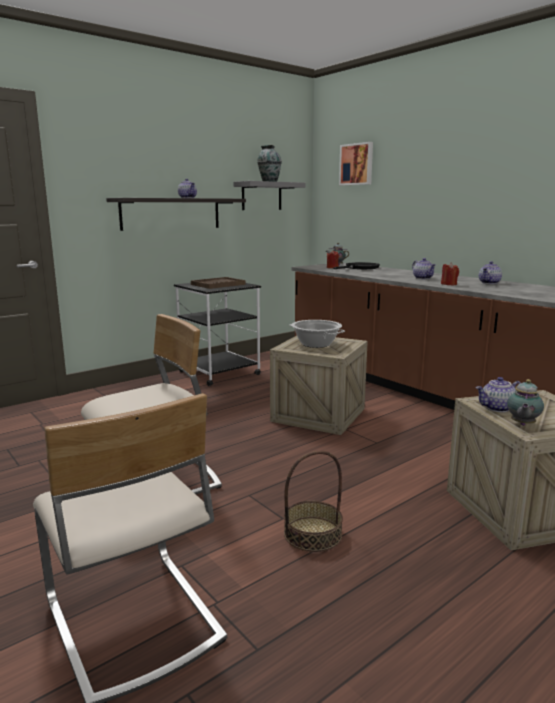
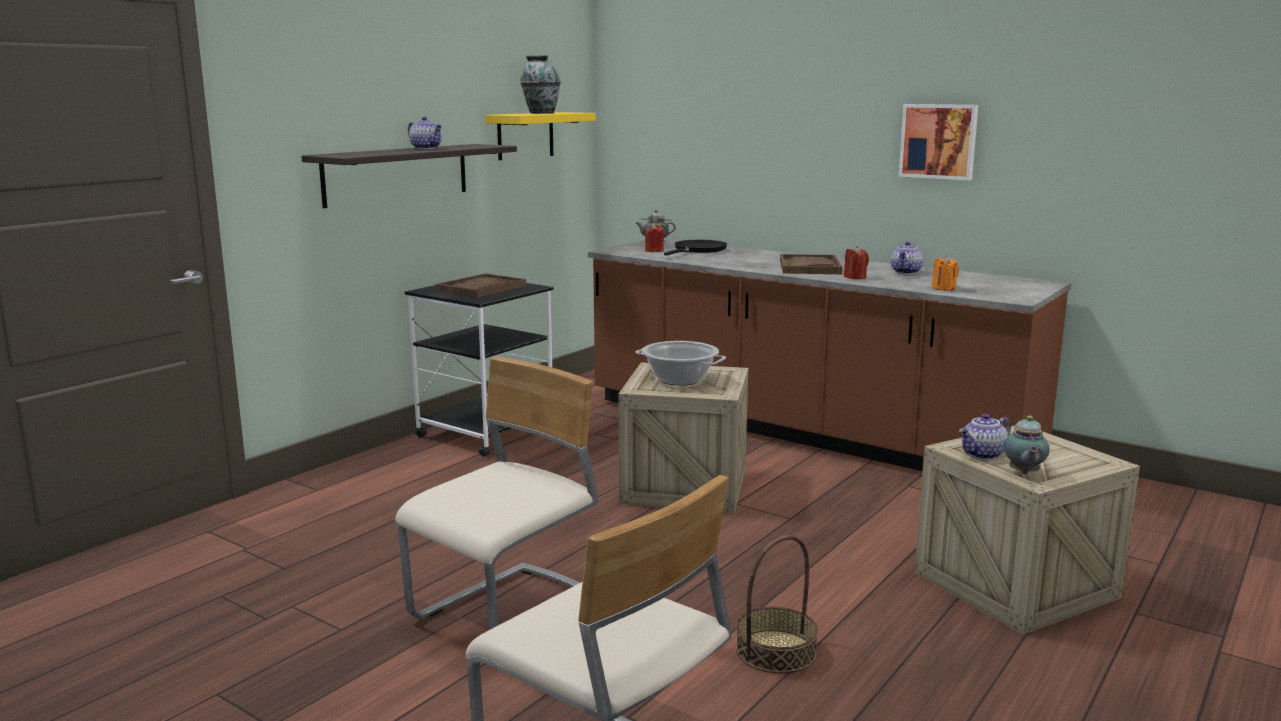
camera: 15 degrees left, 0 degrees up
(261, 196) = (525, 135): grey shelf -> yellow shelf
(357, 164) = (676, 85): picture -> picture (939, 141)
(423, 278) = (809, 267): teapot -> brown tray
(507, 292) = (943, 288): none -> orange candle

